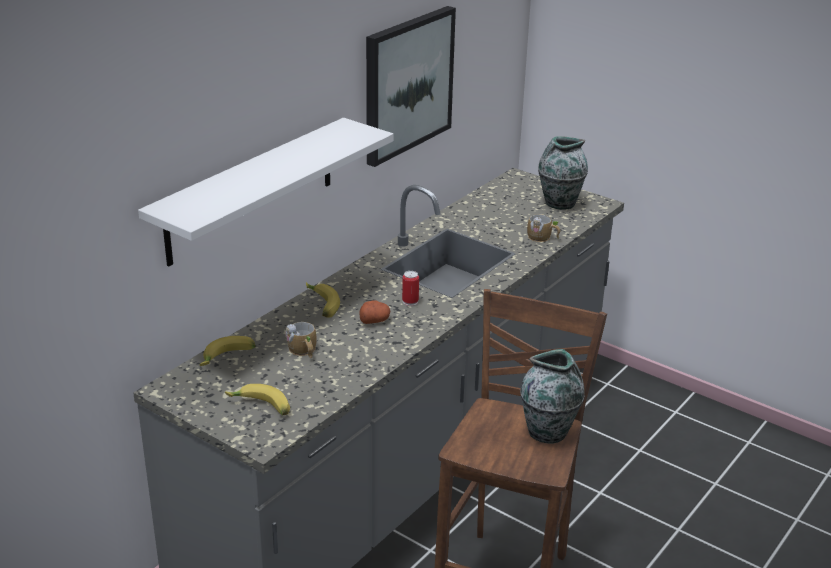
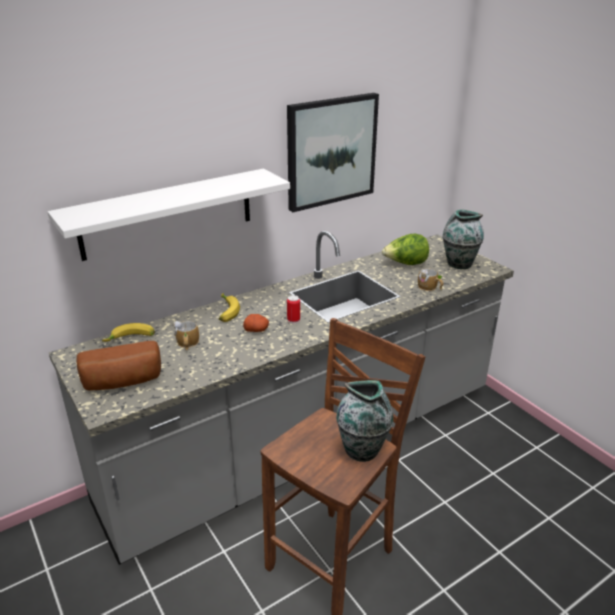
camera: 20 degrees right, 0 degrees up
(260, 407) = (123, 382): banana -> bread
(498, 212) = (405, 264): none -> lettuce

